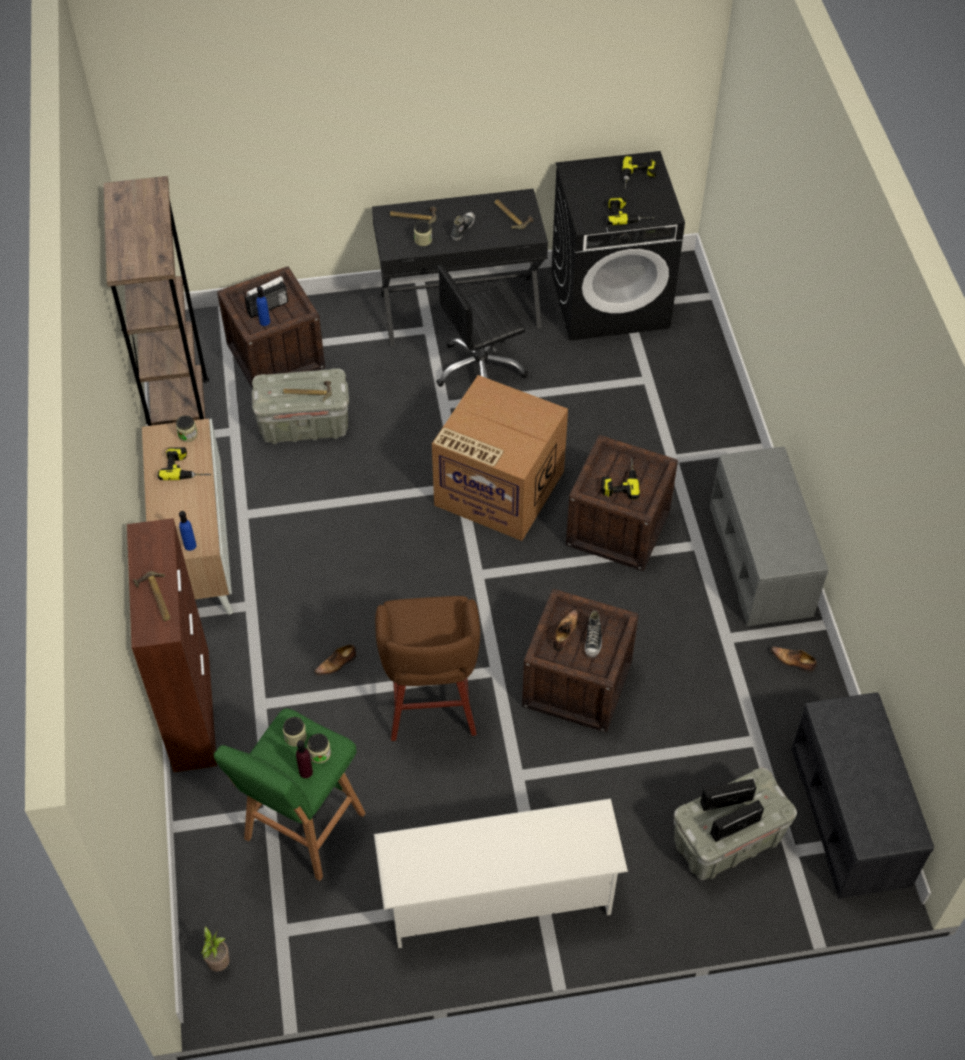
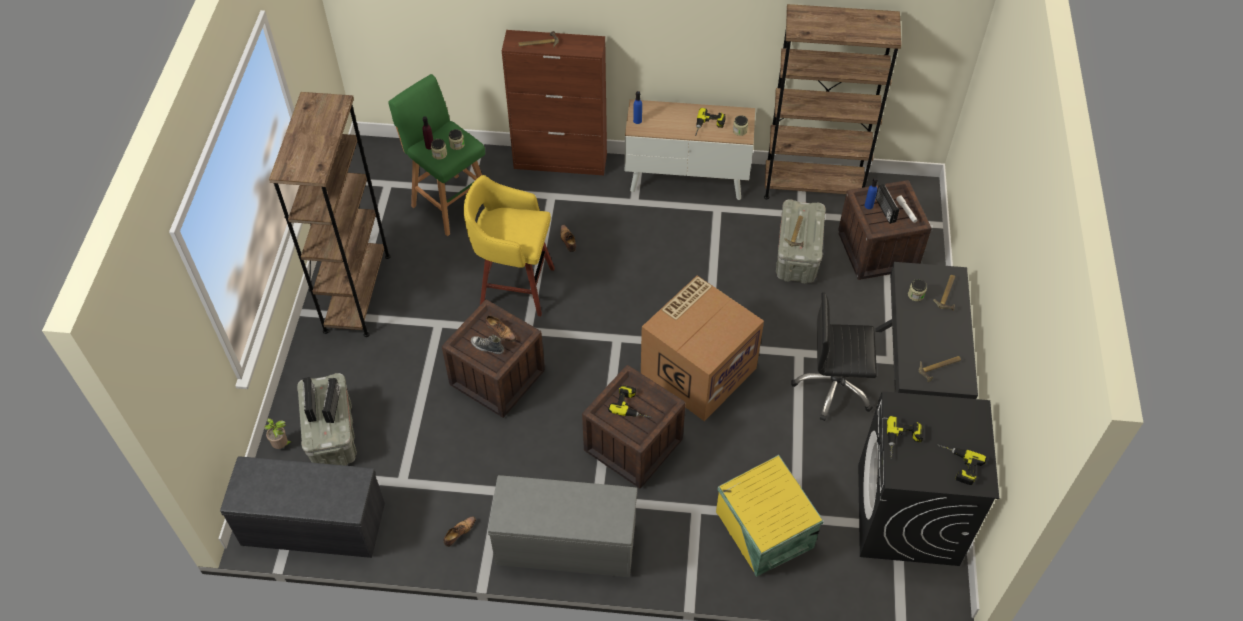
camera: 105 degrees right, 0 degrees up
(219, 962) = (382, 153): potted plant -> potted plant (282, 445)
(431, 704) = (514, 286): brown stool -> yellow stool
(462, 228) = (927, 327): shoe -> none
(480, 370) = (834, 387): black office chair -> black office chair turned 75 degrees counterclockwise
(498, 896) = (357, 293): white shoe rack -> brown bookcase
(674, 401) = (763, 531): none -> yellow storage box

